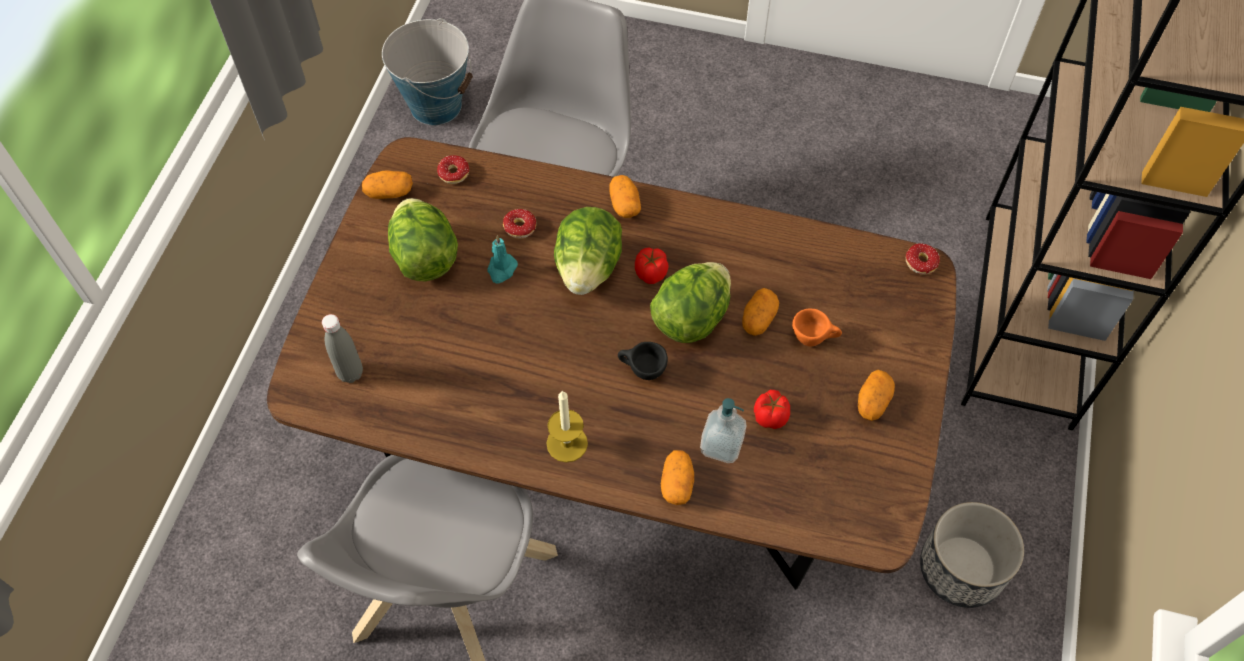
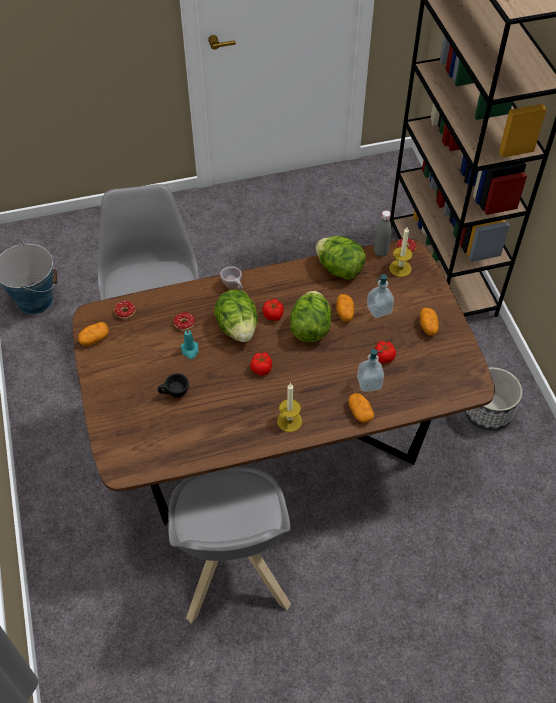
camera: 30 degrees left, 5 degrees down
(350, 373) = (143, 444): grey bottle -> grey bottle (381, 252)
(425, 257) = (141, 364): lettuce -> lettuce (339, 269)
(581, 345) = (262, 368): none -> tomato
(624, 204) = (234, 286): potato -> beige cup
(641, 371) = (303, 366): black cup -> black cup (174, 394)
(813, 339) = (379, 309): orange cup -> soap dispenser
(891, 289) = (400, 268): none -> candle

